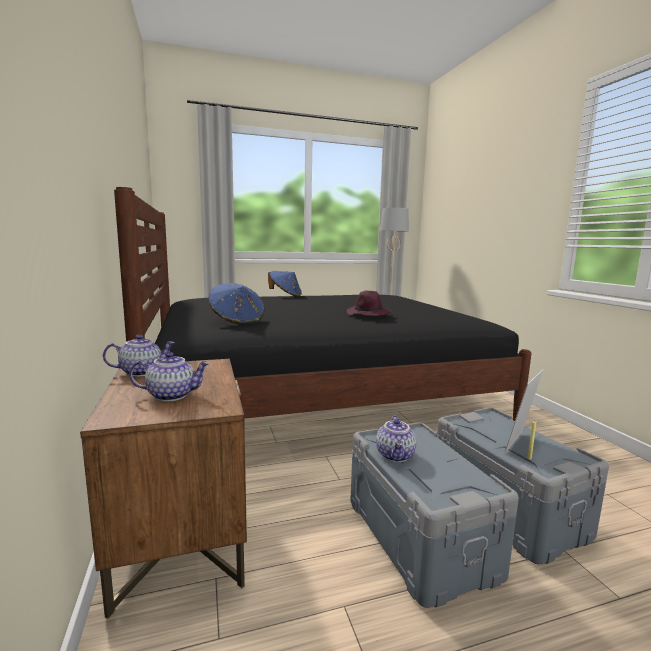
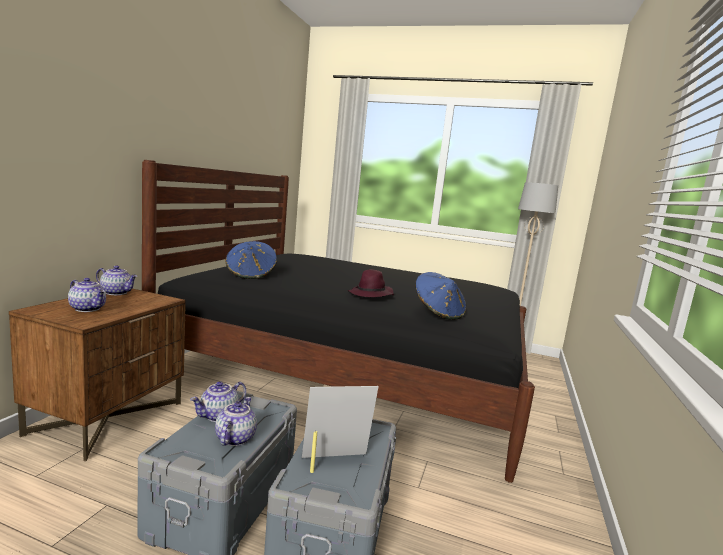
camera: 35 degrees right, 0 degrees up
(285, 295) = (371, 264): blue hat -> blue hat (438, 313)
(444, 464) = (234, 438): none -> teapot

